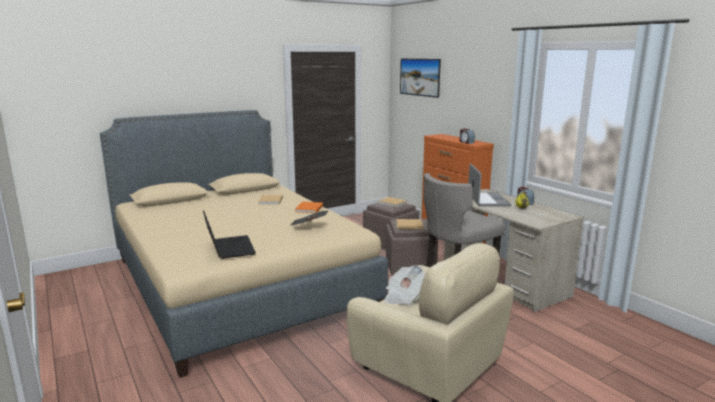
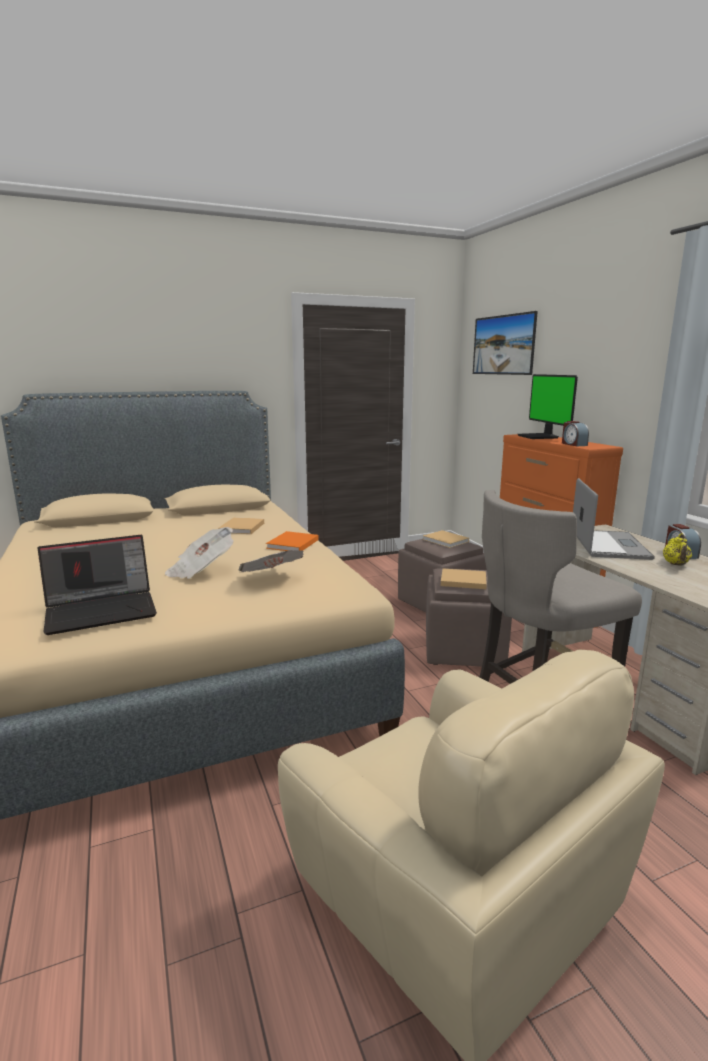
camera: 10 degrees right, 0 degrees up
(229, 248) = (103, 610): laptop -> laptop turned 75 degrees clockwise
(404, 297) = (418, 739): newspaper -> newspaper (201, 570)
(446, 137) = (539, 437): none -> monitor

